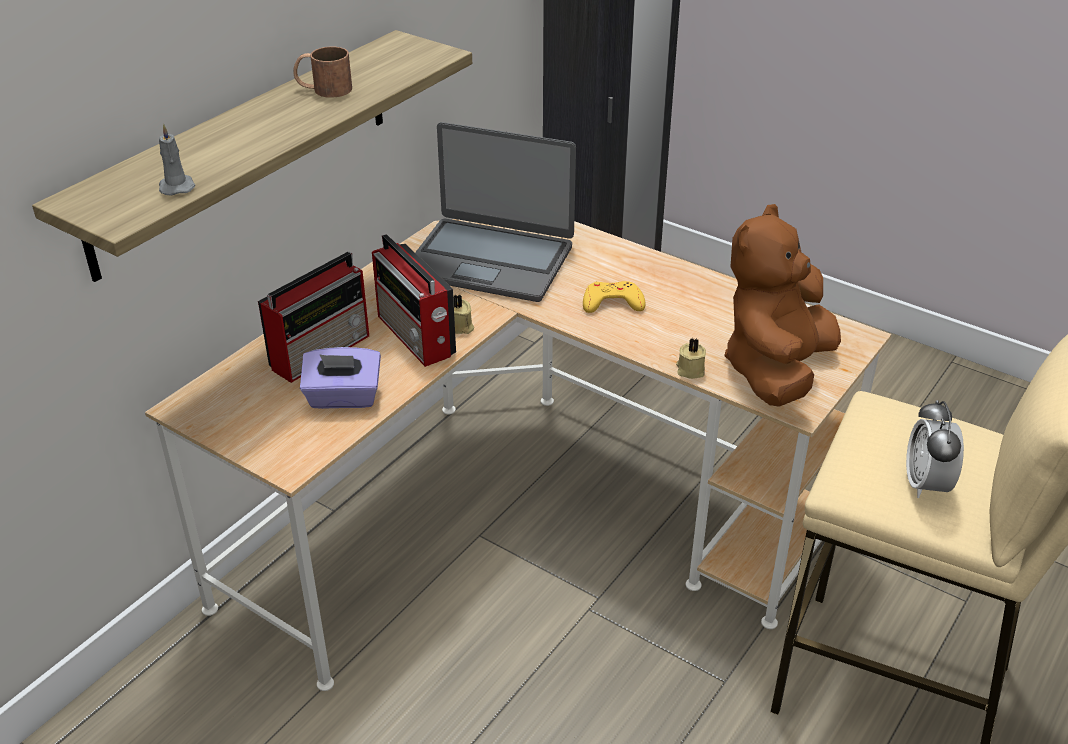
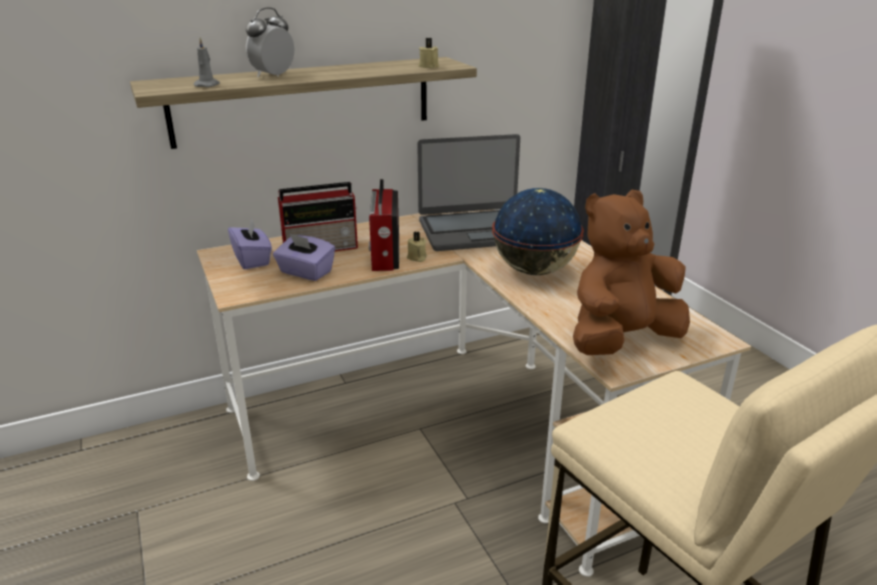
camera: 30 degrees right, 10 degrees down
(247, 401) = (252, 259): none -> purple tissue box
(323, 89) = (359, 68): brown mug -> none
(490, 260) = (476, 231): laptop -> laptop turned 60 degrees counterclockwise
(612, 303) = (535, 270): yellow game controller -> globe
(690, 370) = (551, 321): beige candle -> beige candle (429, 66)
(926, 484) = (671, 450): alarm clock -> alarm clock (273, 76)

